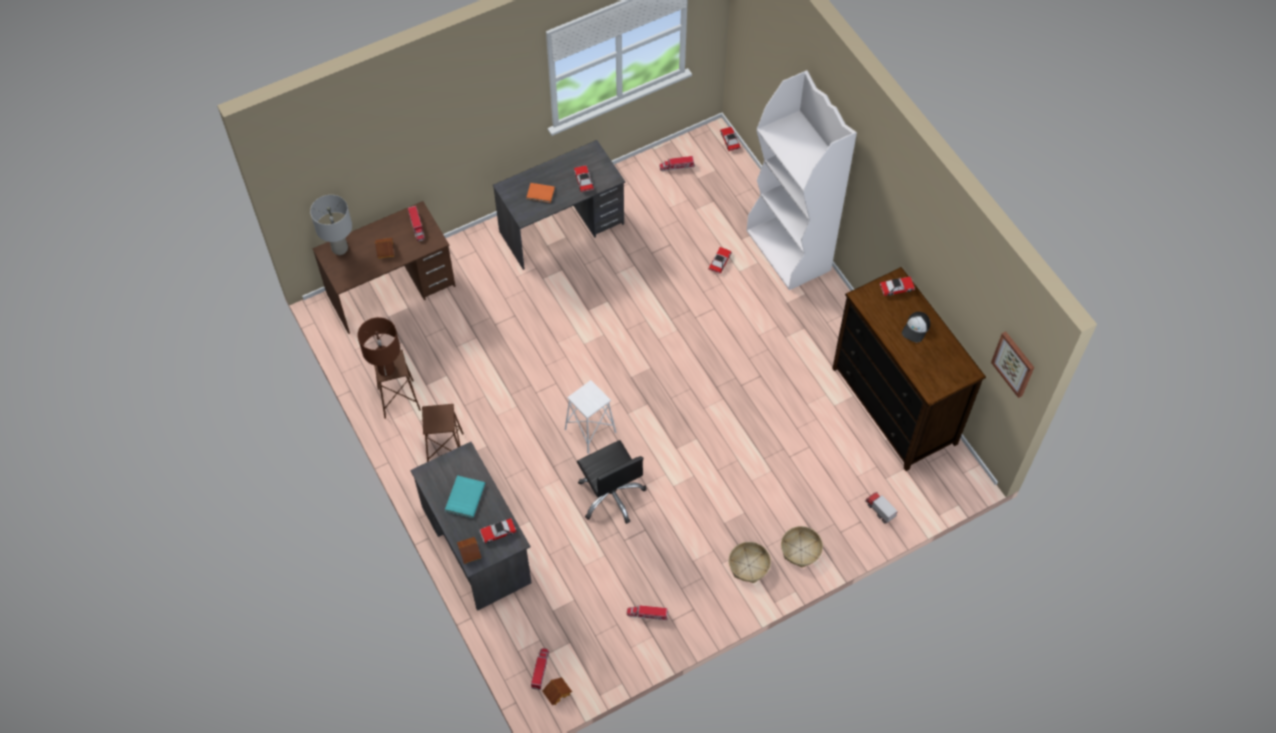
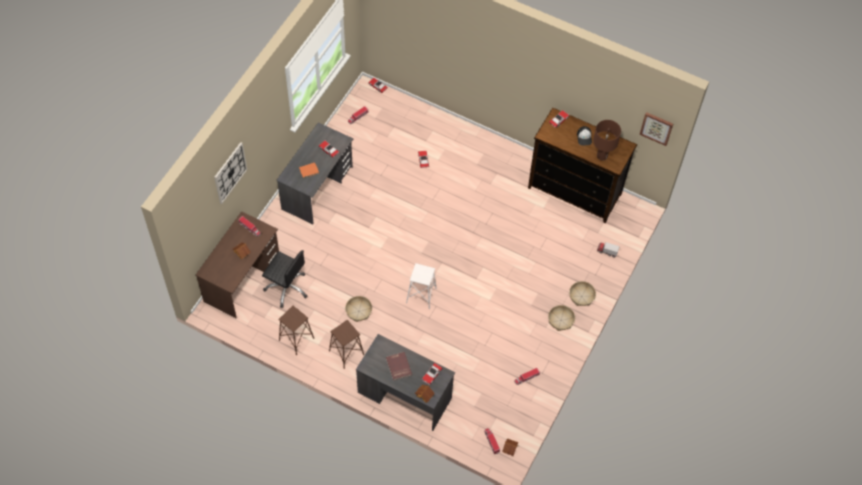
camera: 35 degrees left, 0 degrees up
(339, 248) = (212, 266): grey table lamp -> none
(386, 369) = (292, 321): brown table lamp -> brown table lamp (602, 156)
(404, 134) = (230, 172): none -> wall clock
(464, 497) = (398, 366): turquoise book -> red book
(499, 407) = (359, 311): none -> basket
(611, 495) = (459, 324): black office chair -> black office chair (287, 287)
(789, 251) = (457, 134): white bookcase -> none

